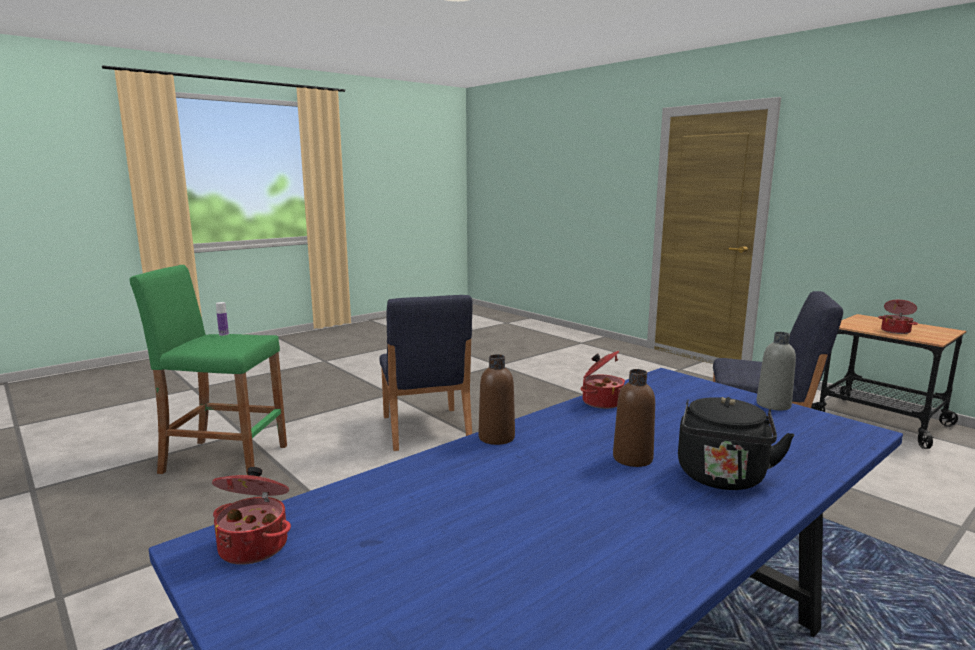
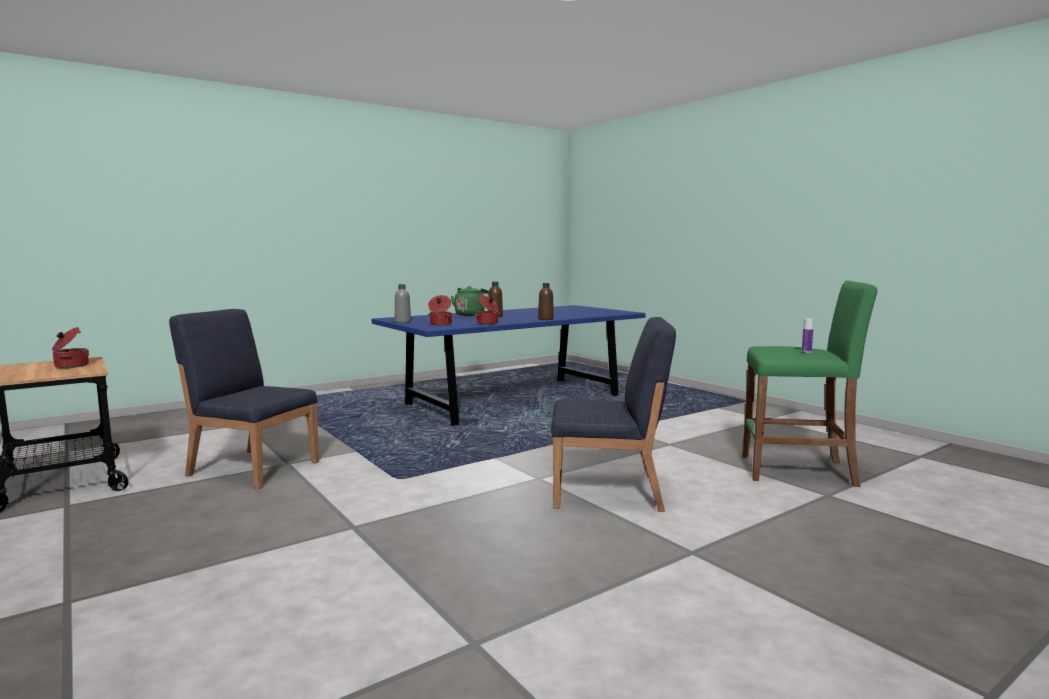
camera: 175 degrees left, 5 degrees down
(255, 545) = (616, 312): cooking pot -> cooking pot (440, 324)
(425, 429) = (608, 492): blue chair -> blue chair turned 105 degrees clockwise
(722, 479) = (470, 314): black kettle -> green kettle

